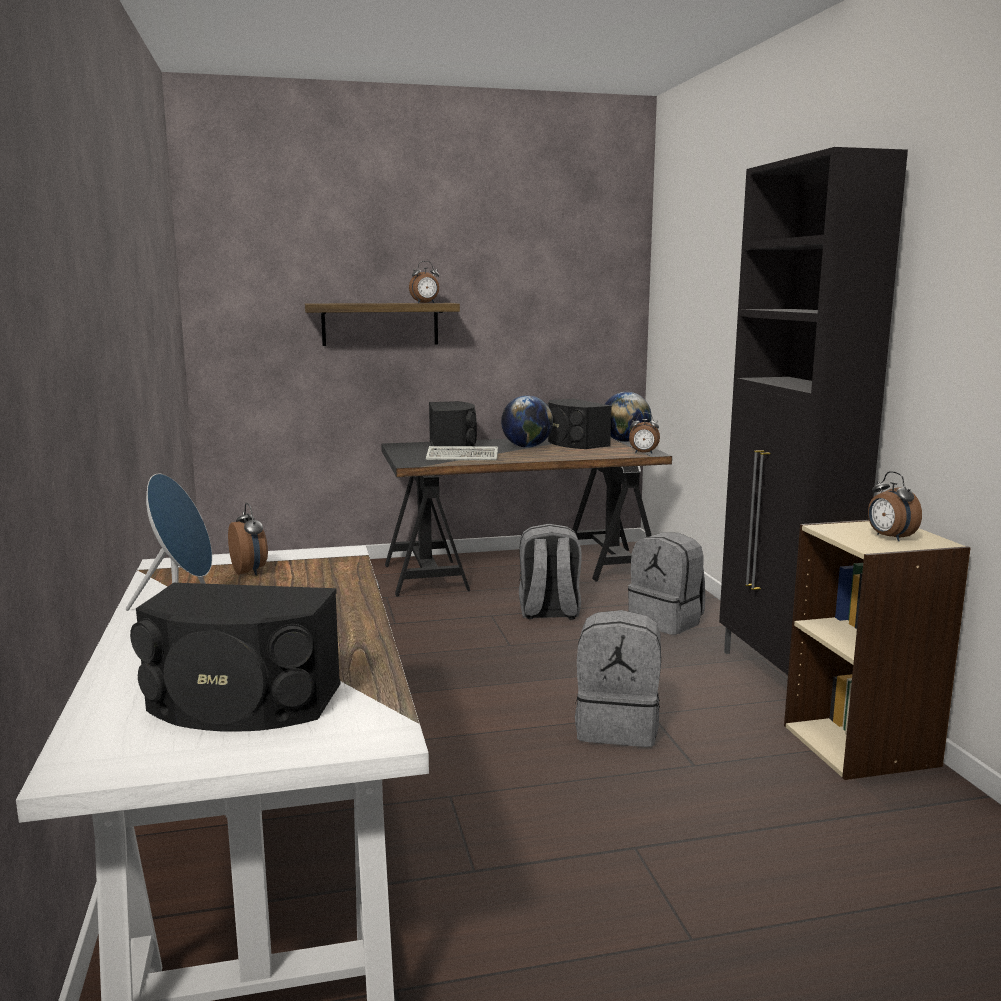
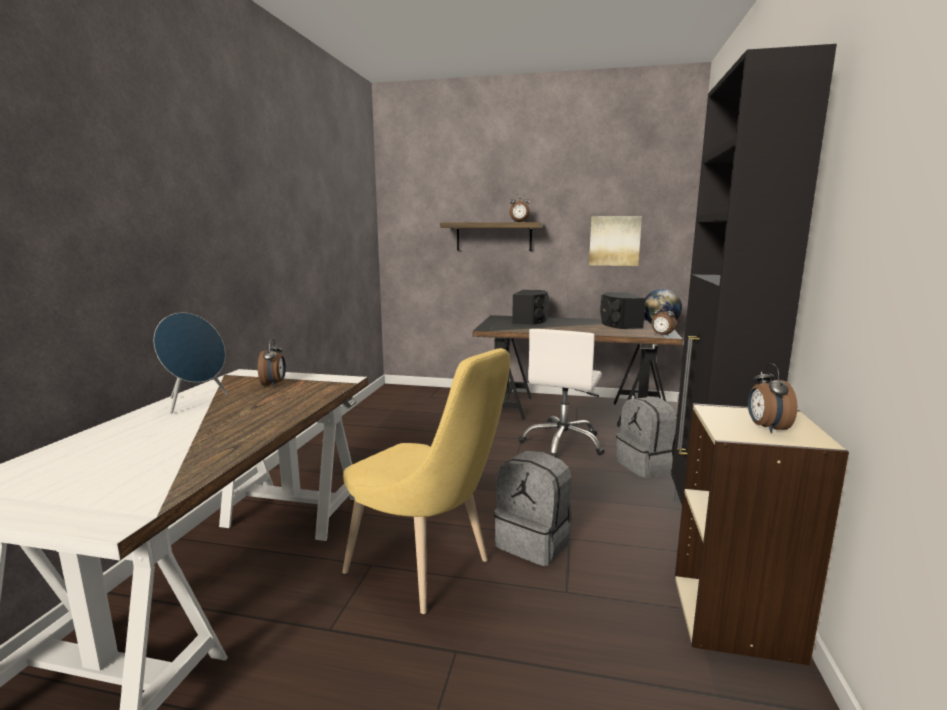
camera: 25 degrees right, 0 degrees up
(241, 703) = (100, 472): black speaker -> none
(464, 457) = (526, 327): keyboard -> none
(522, 783) = (425, 569): none -> yellow chair
(526, 447) = (580, 324): globe -> none
(548, 612) = (563, 443): grey backpack -> white office chair
(551, 328) = (614, 241): none -> picture

